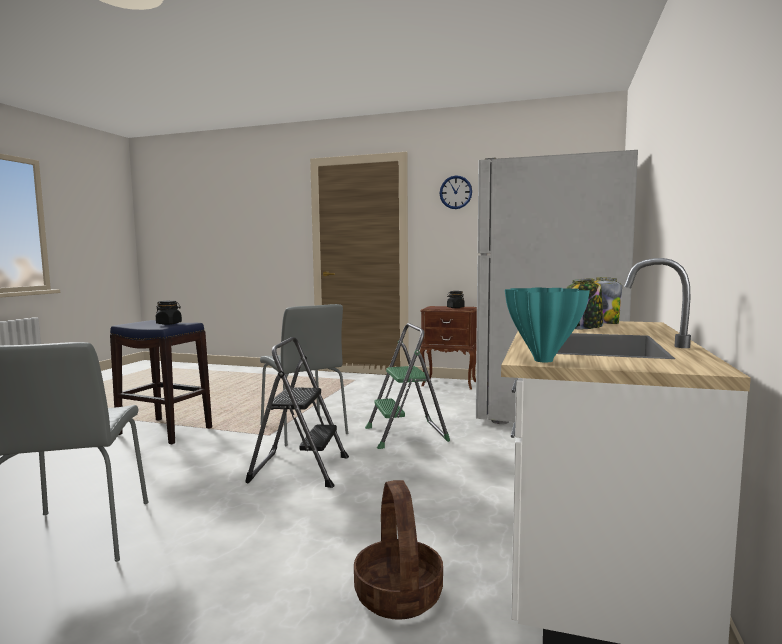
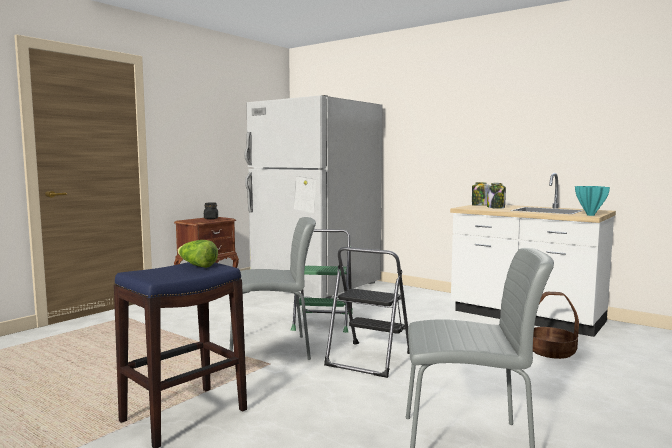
camera: 70 degrees left, 0 degrees up
(169, 323) = (197, 266): black jar -> lettuce
(455, 192) = (188, 107): wall clock -> none

